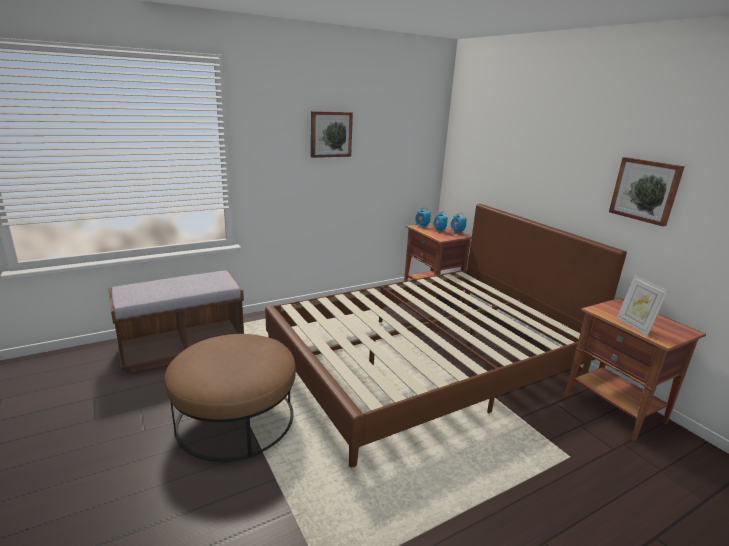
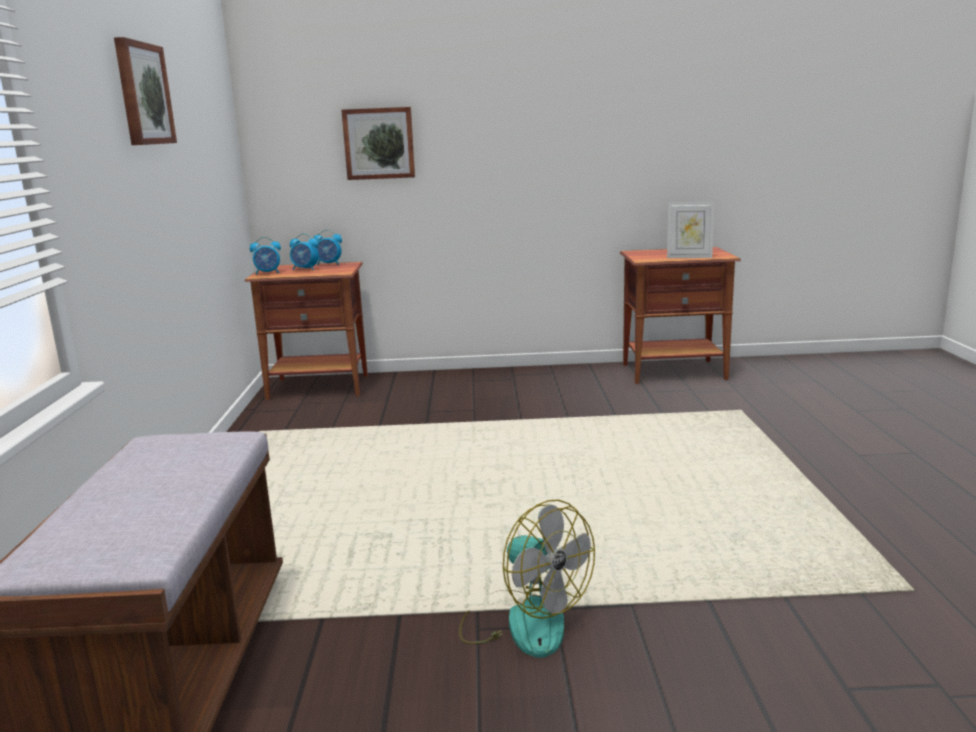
camera: 60 degrees left, 5 degrees down
(236, 418) = (523, 621): brown ottoman -> fan
(427, 362) = (503, 433): brown bed -> none
(645, 190) = (613, 116): picture -> picture (379, 143)

